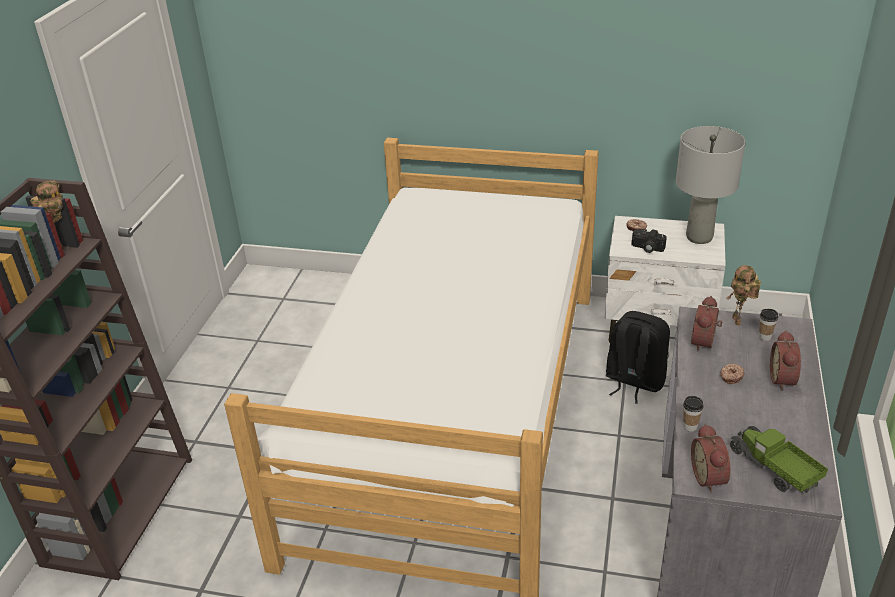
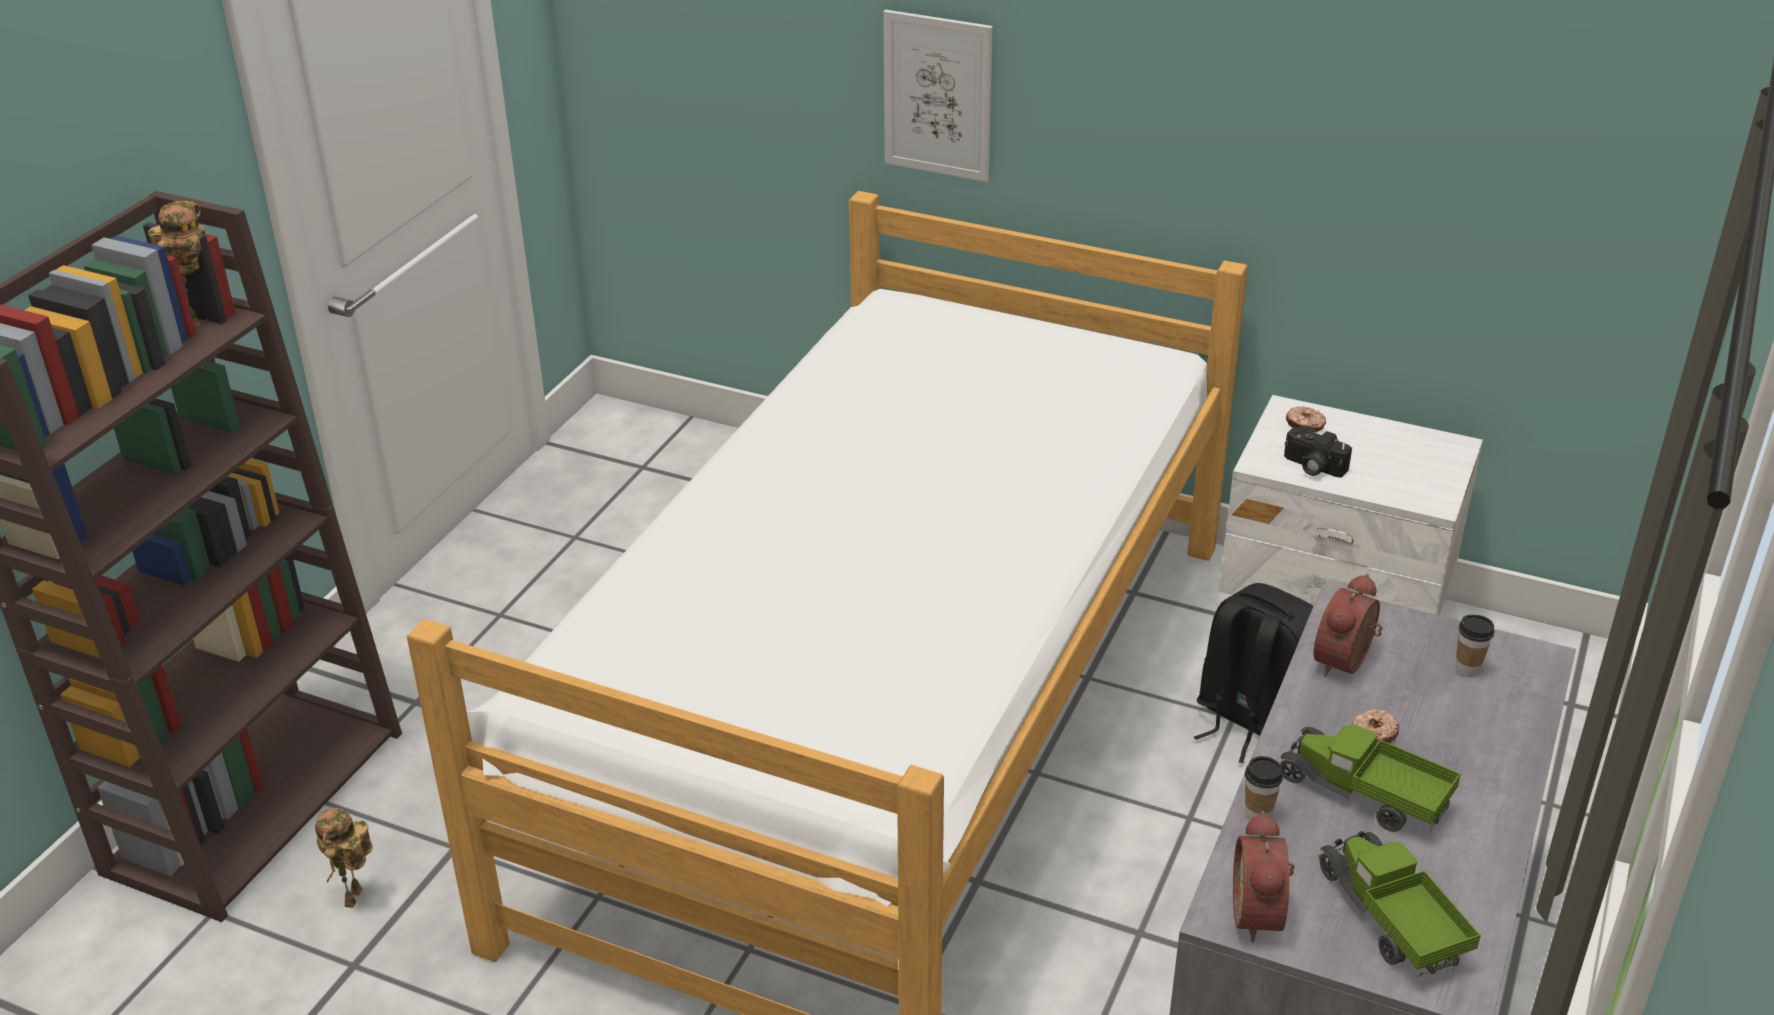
camera: 10 degrees right, 0 degrees up
(426, 82) = (937, 96): none -> picture
(699, 237) = (1422, 460): grey table lamp -> none
(738, 321) = (1426, 632): toy robot -> toy robot (356, 899)
(738, 408) = (1363, 795): none -> toy truck
(784, 379) = (1475, 756): alarm clock -> none

